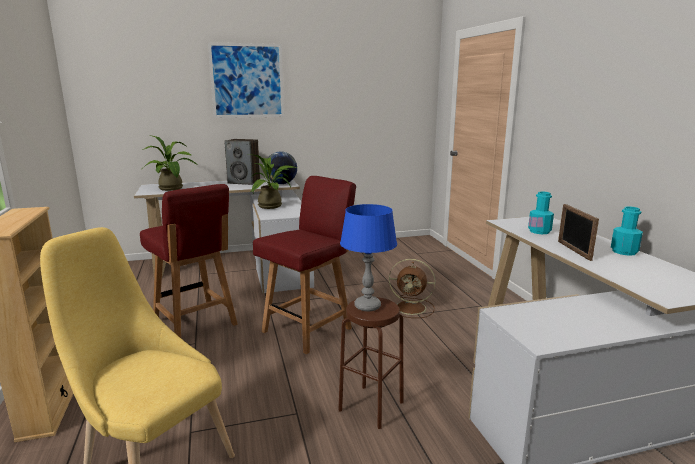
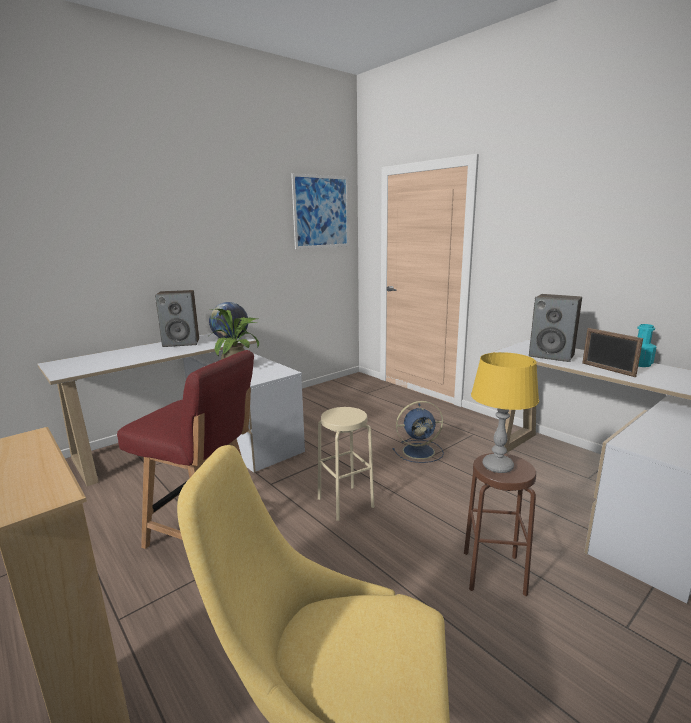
camera: 25 degrees left, 0 degrees up
(172, 189) = (96, 364): potted plant -> none
(247, 81) = (169, 219): picture -> picture (321, 212)
(309, 329) = (345, 502): red chair -> beige stool
(367, 306) = (497, 466): blue table lamp -> yellow table lamp
(412, 308) = (420, 451): brown fan -> blue fan
(539, 231) = (552, 356): turquoise bottle -> speaker

